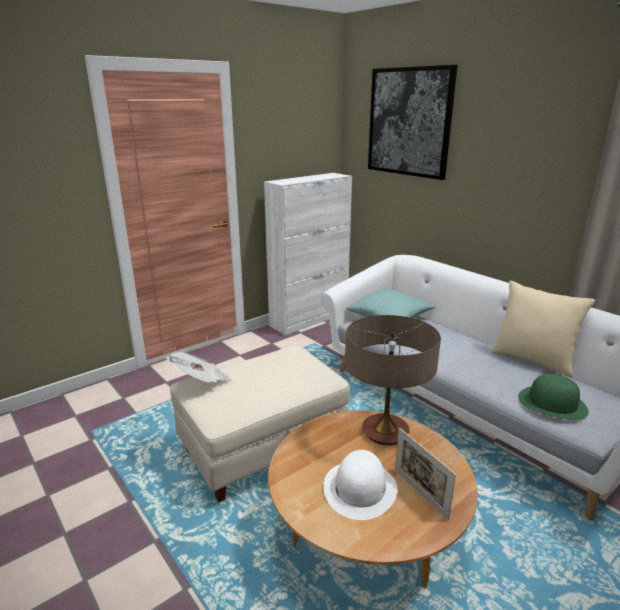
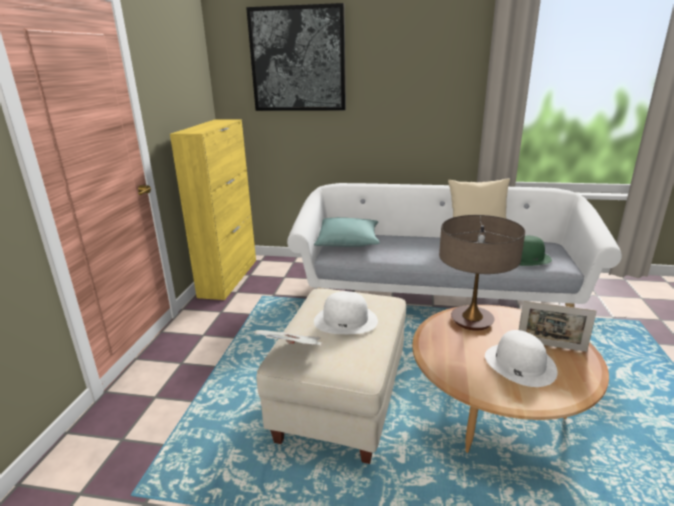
camera: 40 degrees left, 0 degrees up
(269, 377) = (346, 320): none -> white hat
(310, 319) = (229, 277): white cabinet -> yellow cabinet

